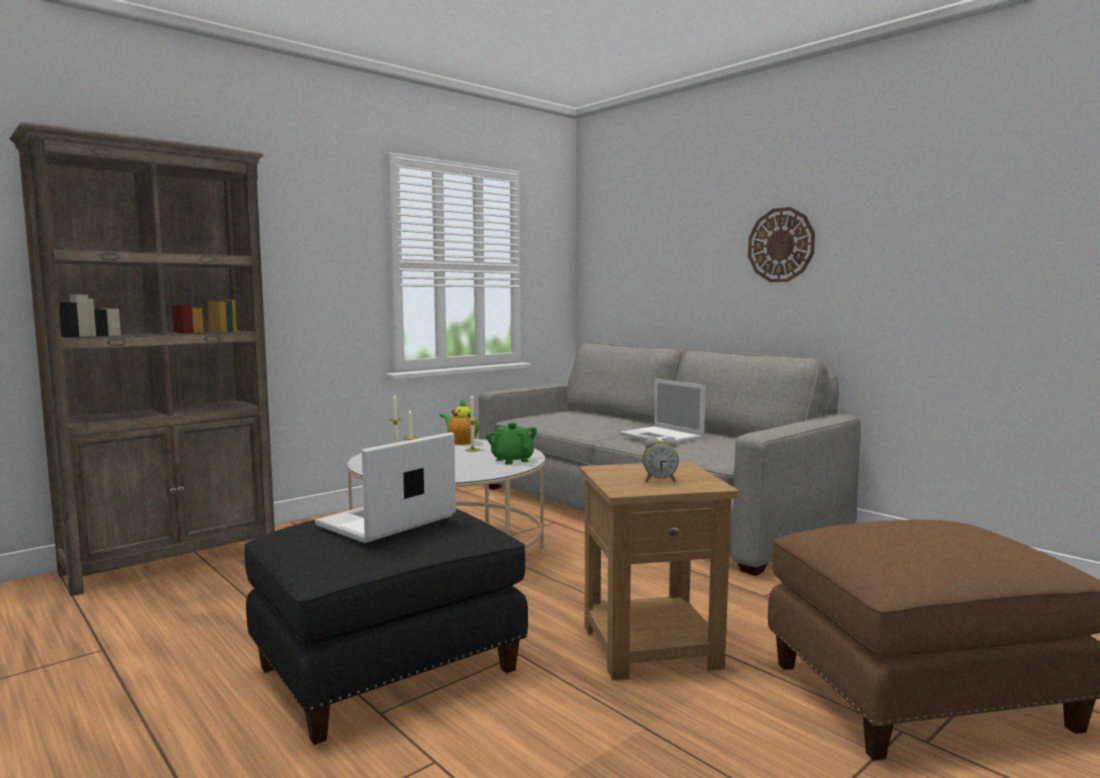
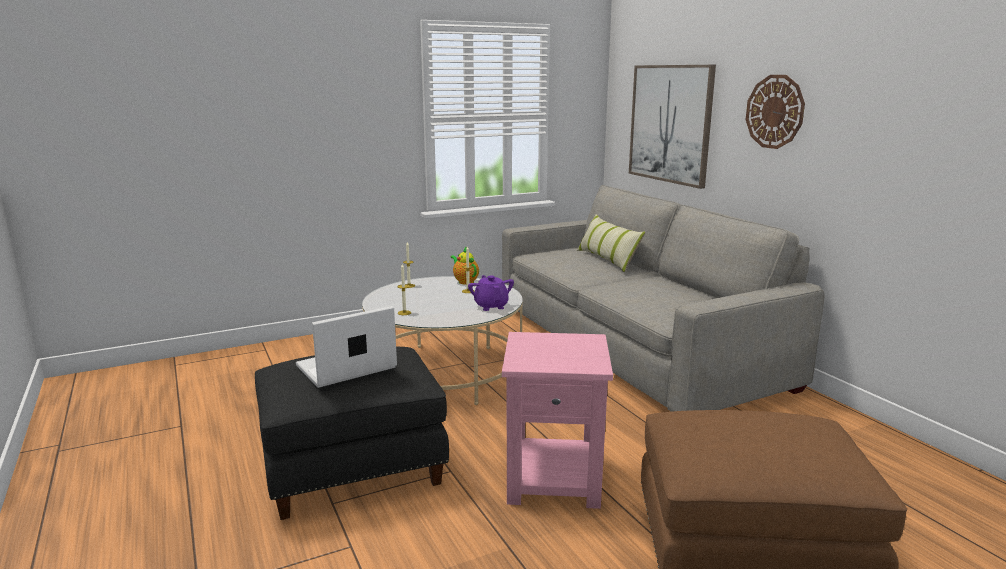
camera: 15 degrees right, 10 degrees up
(173, 560) = (249, 356): brown bookcase -> none
(512, 460) = (491, 306): green teapot -> purple teapot
(606, 417) = (607, 260): none -> pillow
(652, 646) = (555, 480): brown side table -> pink side table
(656, 271) = (670, 124): none -> picture
(659, 480) = (557, 356): alarm clock -> none
(662, 436) = (636, 289): laptop -> none

